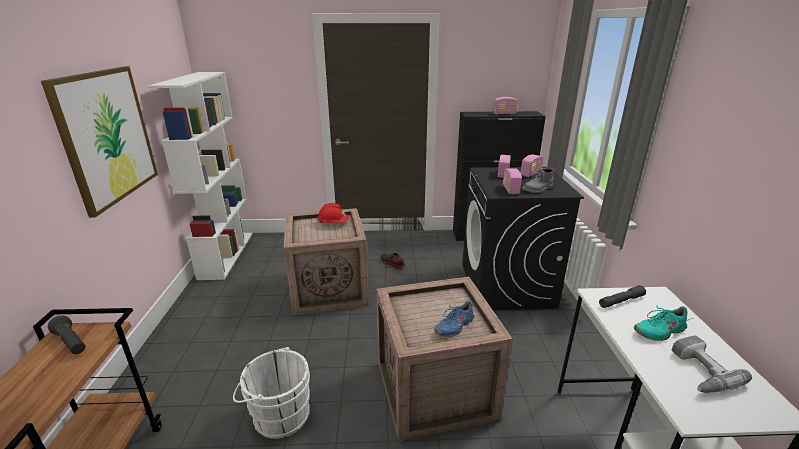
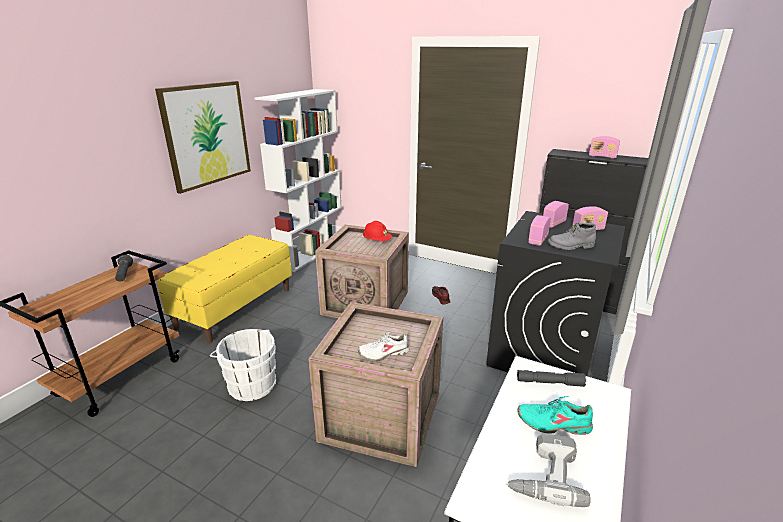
camera: 30 degrees right, 0 degrees up
(185, 339) = (235, 307): none -> yellow bench
(454, 326) = (384, 353): blue shoe -> white shoe

